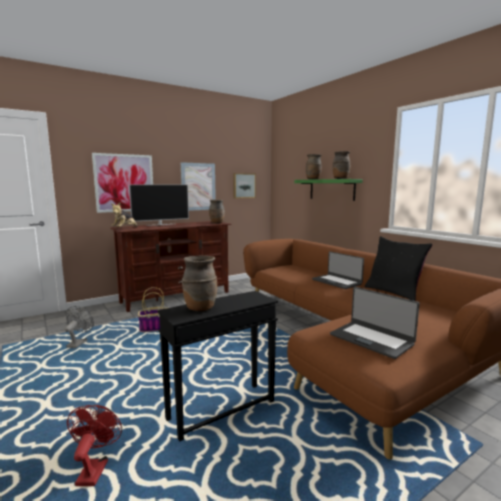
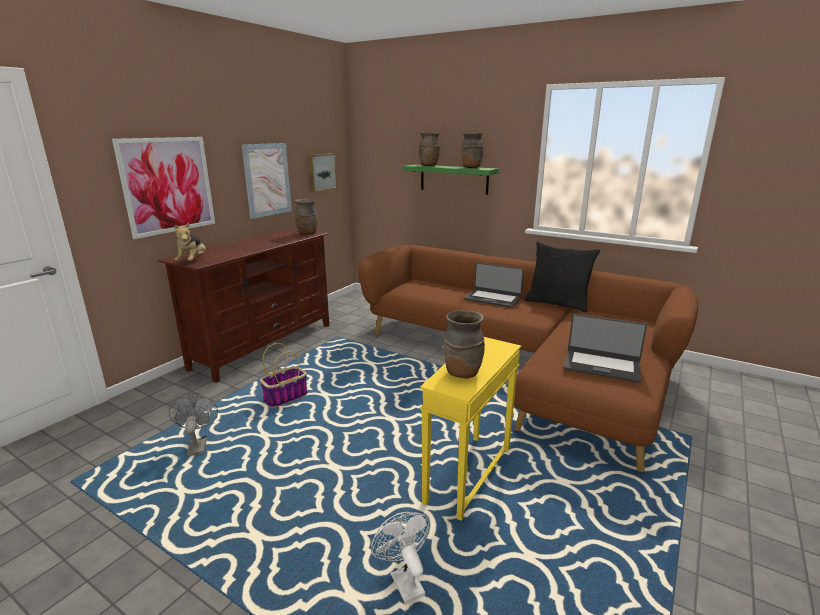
camera: 25 degrees left, 10 degrees up
(94, 468) = (403, 580): red fan -> white fan
(160, 224) = (231, 245): television -> none
(221, 410) = (467, 475): black side table -> yellow side table

